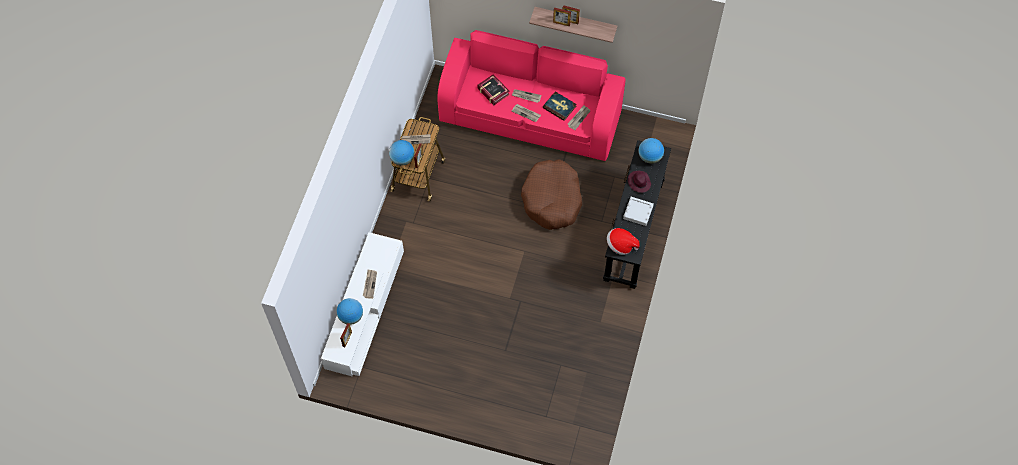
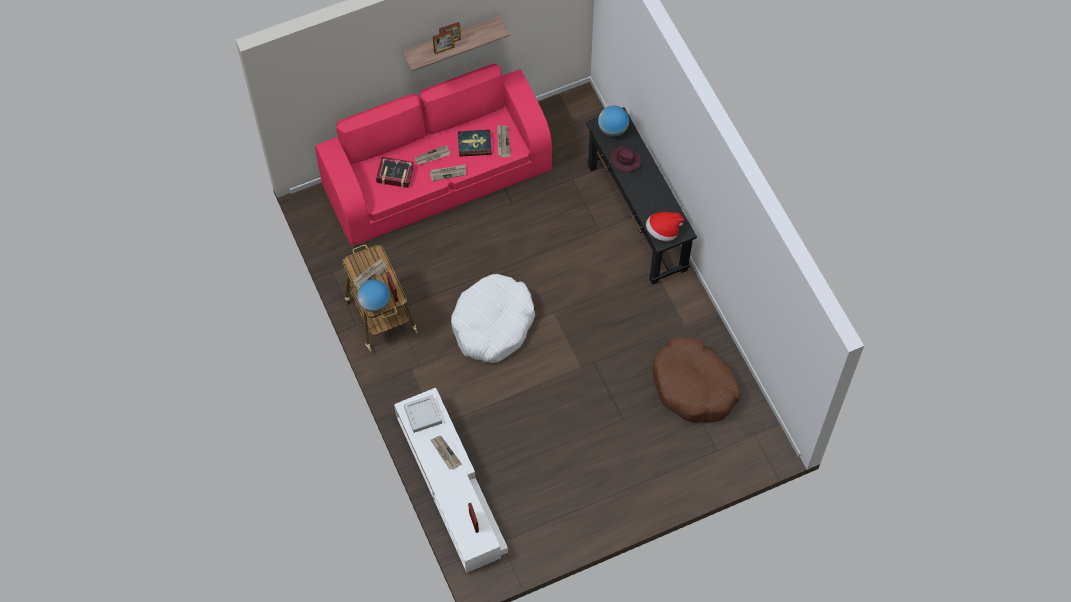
camera: 40 degrees left, 0 degrees up
(351, 316) = (456, 498): globe -> none
(480, 231) = (493, 324): none -> white dog bed
(552, 199) = (533, 243): brown dog bed -> brown dog bed (694, 386)
(638, 212) = (650, 189): grey tray -> grey tray (423, 415)

